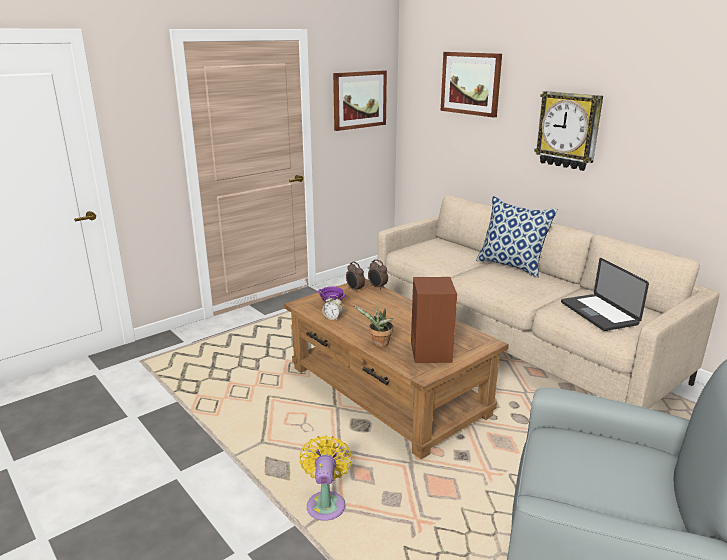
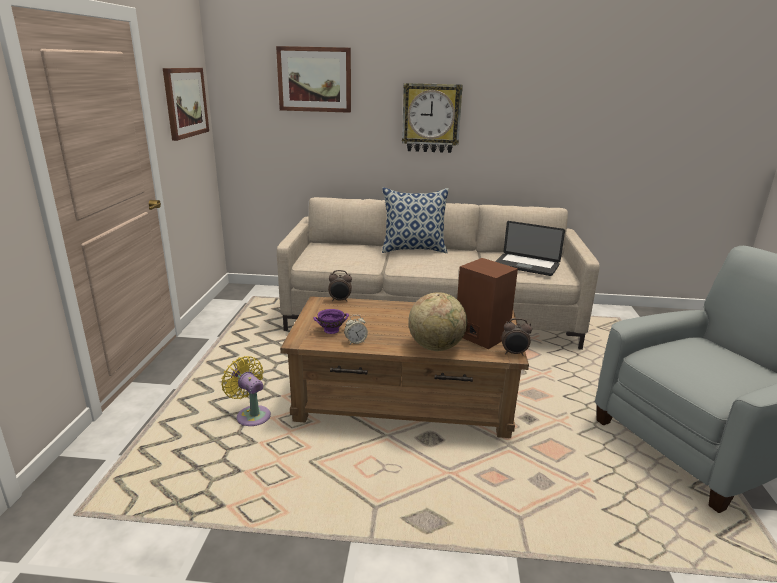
camera: 45 degrees left, 0 degrees up
(326, 503) = (507, 520): yellow fan -> yellow fan (251, 415)
(355, 289) = (324, 309): alarm clock -> alarm clock (514, 353)
(379, 344) = (436, 347): potted plant -> globe

